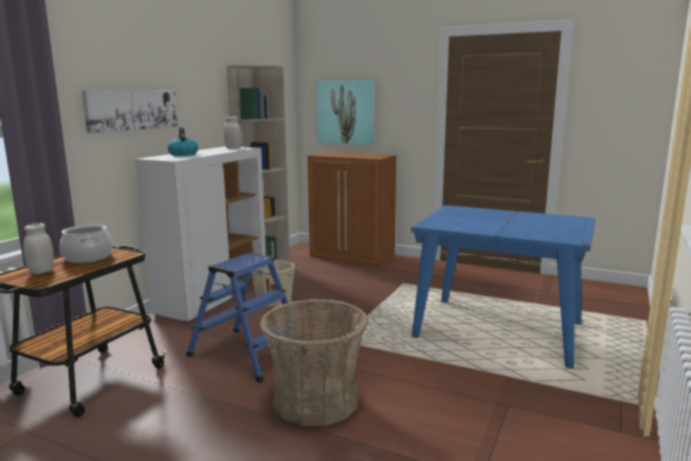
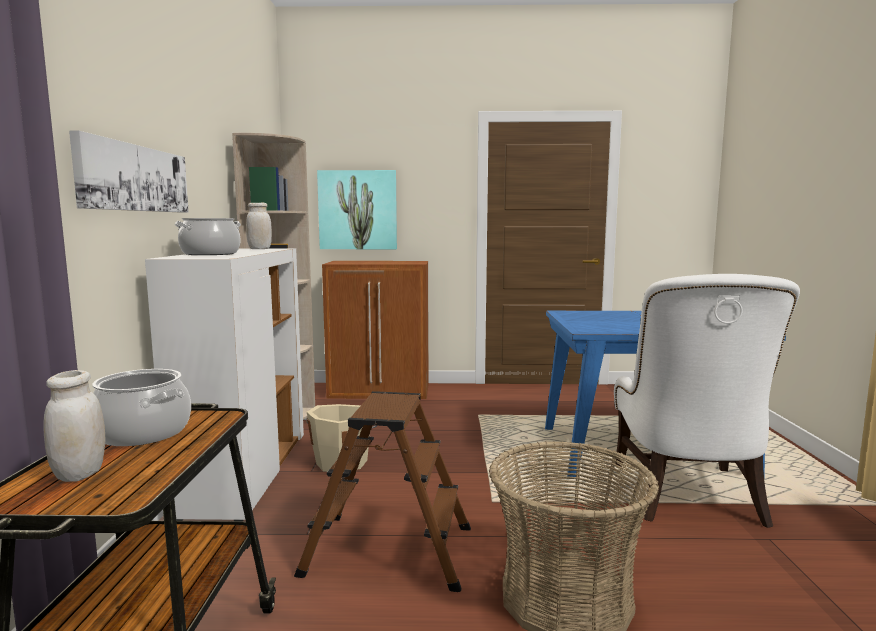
camera: 25 degrees left, 5 degrees down
(183, 154) = (210, 254): kettle -> cooking pot
(246, 354) = (388, 550): blue step ladder -> brown step ladder
(489, 365) = (688, 494): none -> white chair

